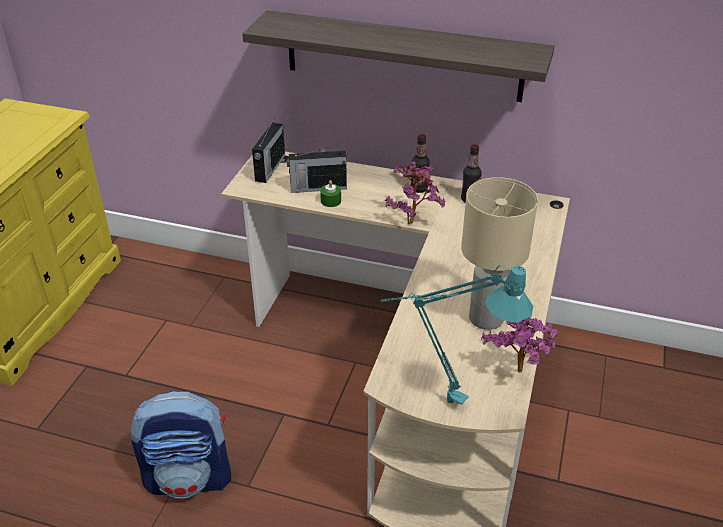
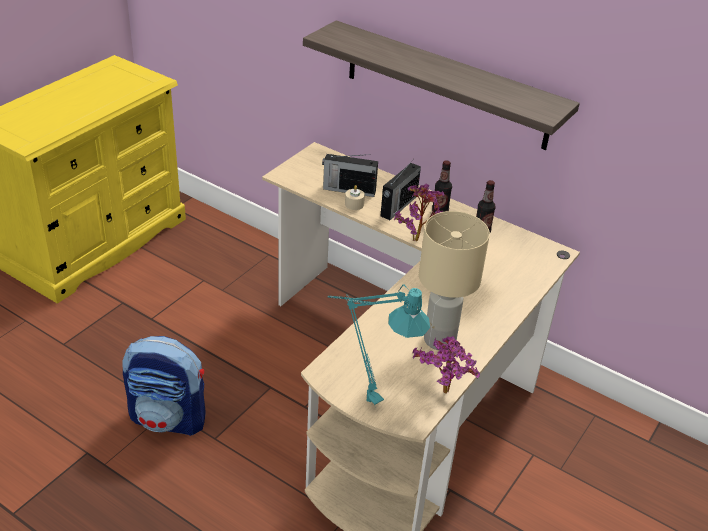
camera: 15 degrees right, 0 degrees up
(269, 168) = (314, 163): radio -> radio (398, 206)
(331, 201) = (354, 204): green candle -> beige candle

